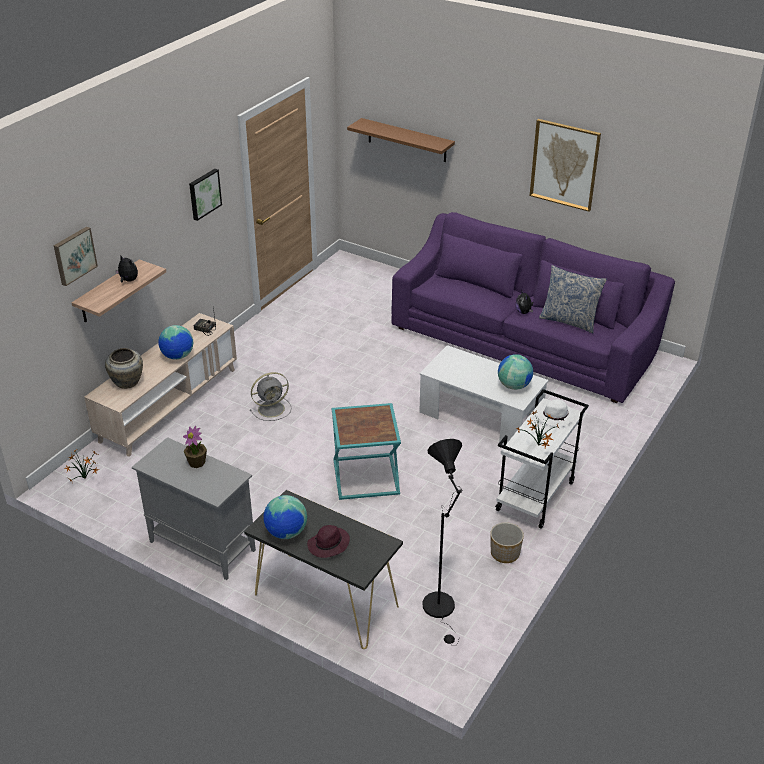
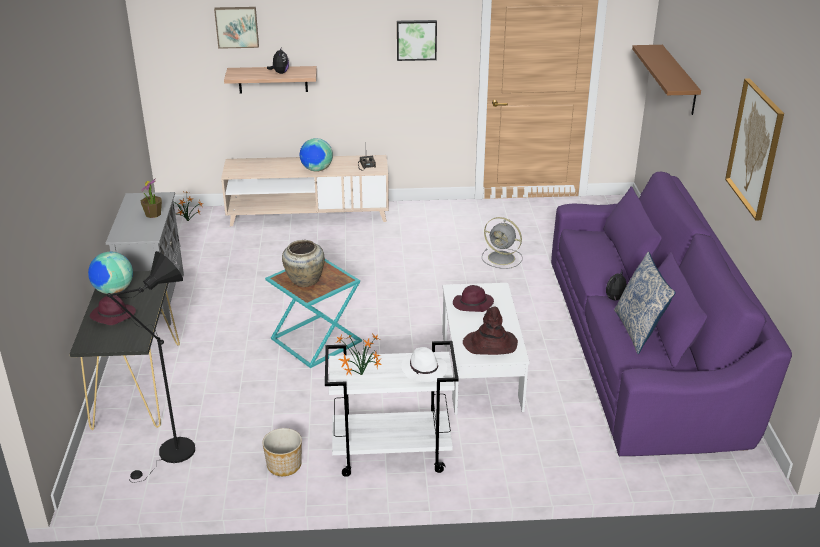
camera: 55 degrees right, 5 degrees down
(127, 383) = (259, 166): beige vase -> beige vase (304, 281)
(272, 409) = (357, 258): grey fan -> grey fan (502, 258)
(459, 372) = (472, 305): none -> purple hat
(514, 385) = (490, 344): globe -> brown hat

